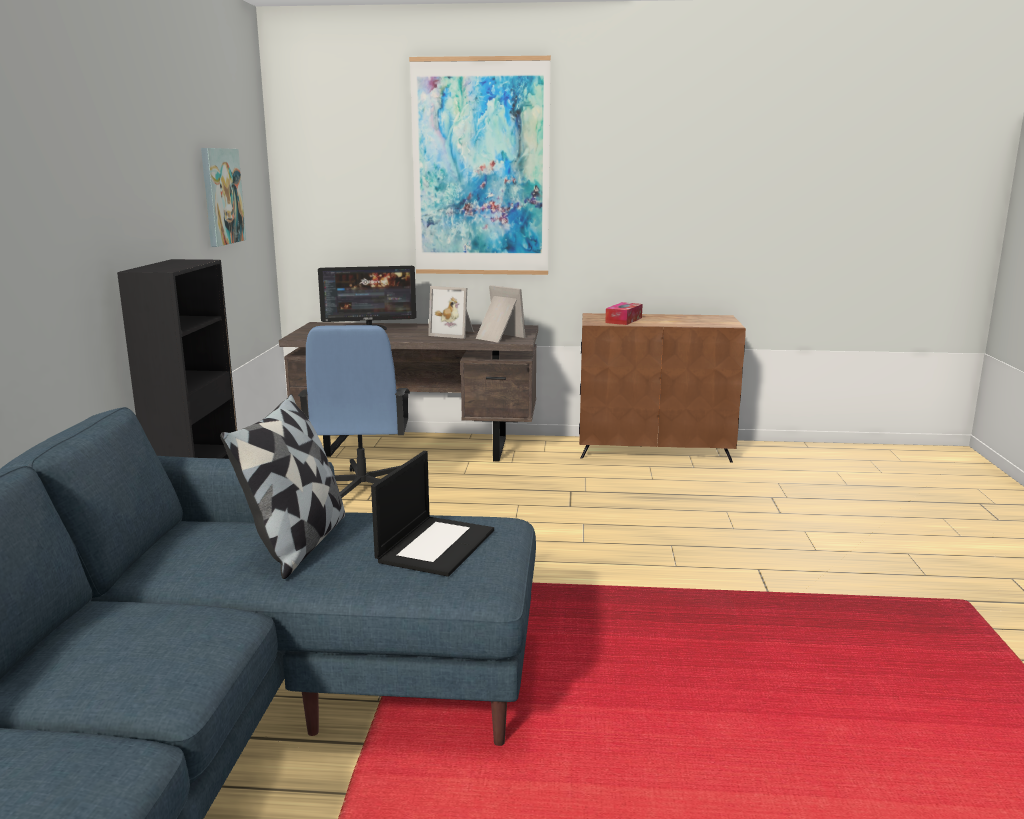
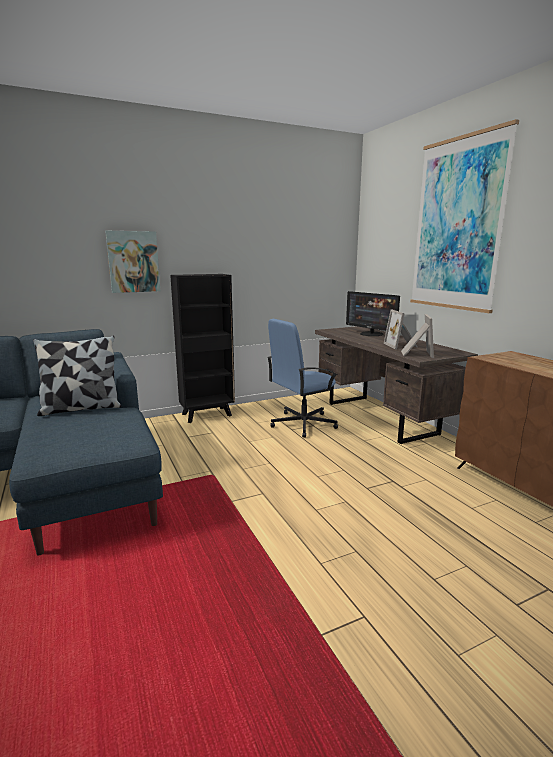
camera: 60 degrees right, 0 degrees up
(221, 196) = (292, 245): picture -> picture (133, 262)
(435, 545) = (89, 433): laptop -> none
(623, 320) = (519, 362): tissue box -> none

